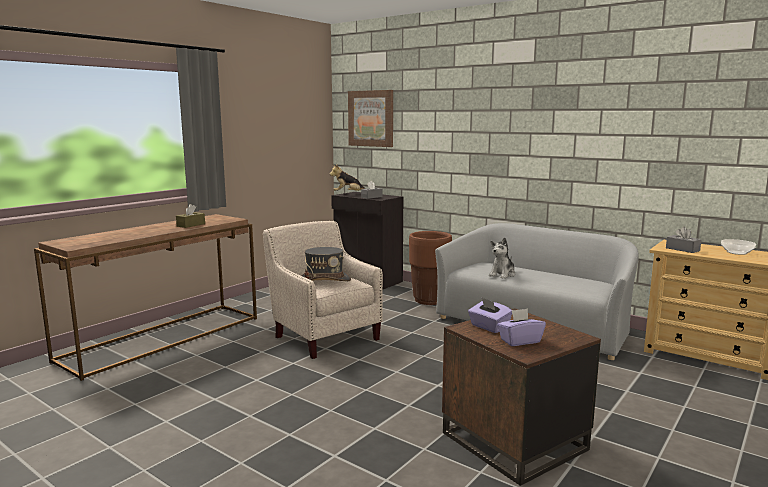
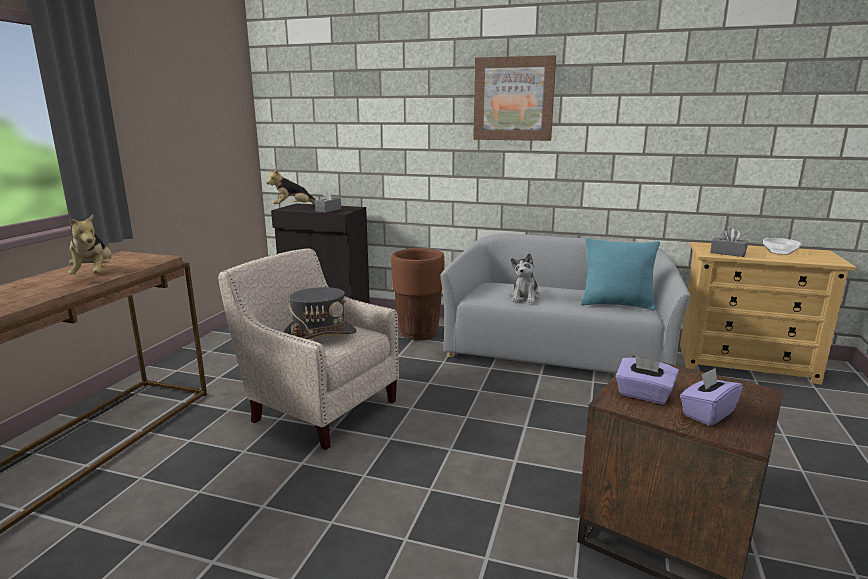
camera: 20 degrees left, 5 degrees up
(191, 225) = (94, 275): brown tissue box -> plush toy
(371, 118) = (313, 107): picture -> picture (513, 99)
(576, 286) = (616, 304): none -> turquoise pillow

